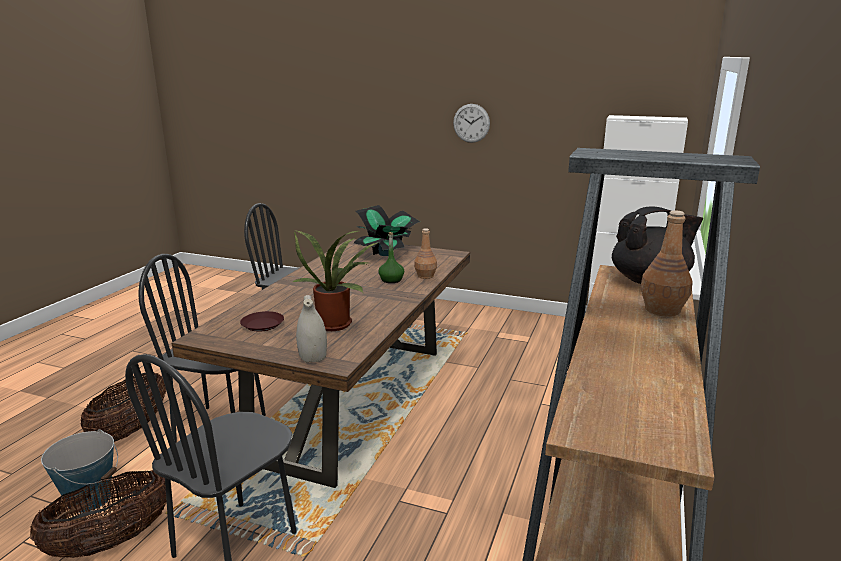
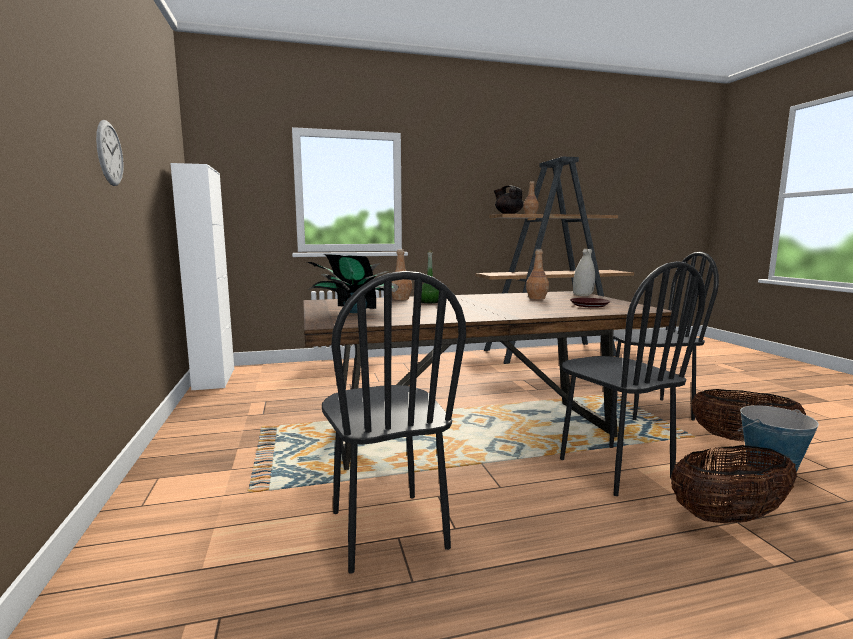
camera: 125 degrees left, 10 degrees down
(336, 323) = (536, 298): potted plant -> brown bottle

